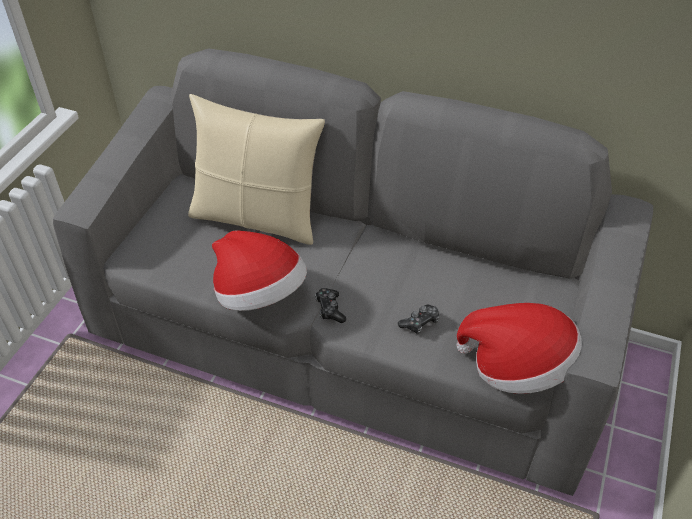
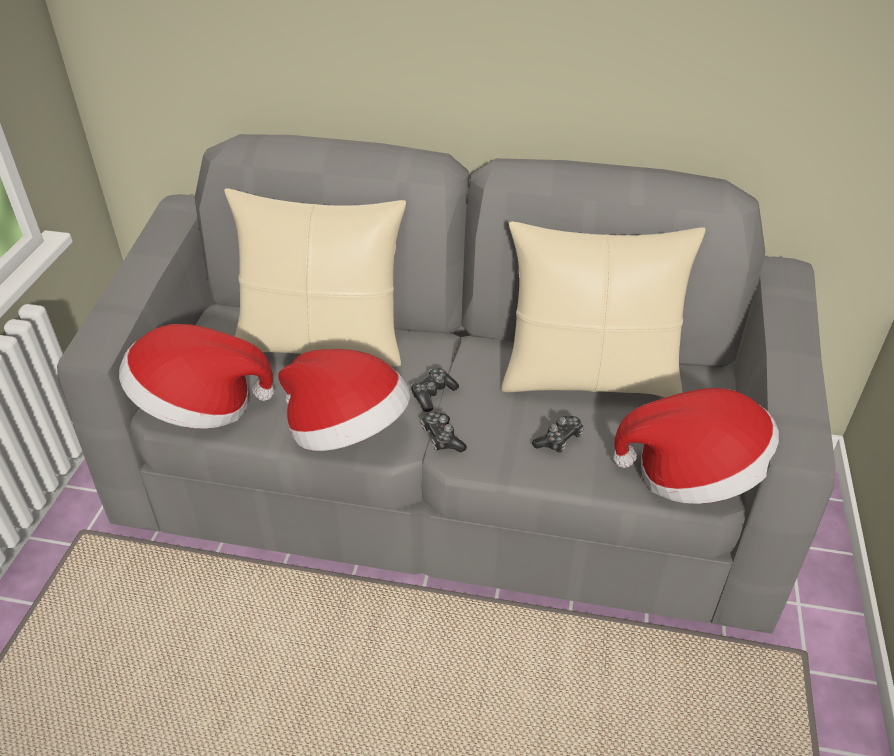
camera: 10 degrees left, 5 degrees down
(155, 259) = (199, 406): none -> hat
(331, 272) = (433, 394): none -> game controller
(459, 273) = (589, 378): none -> beige pillow

